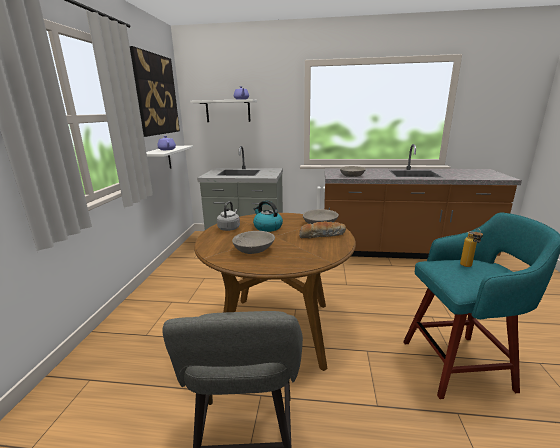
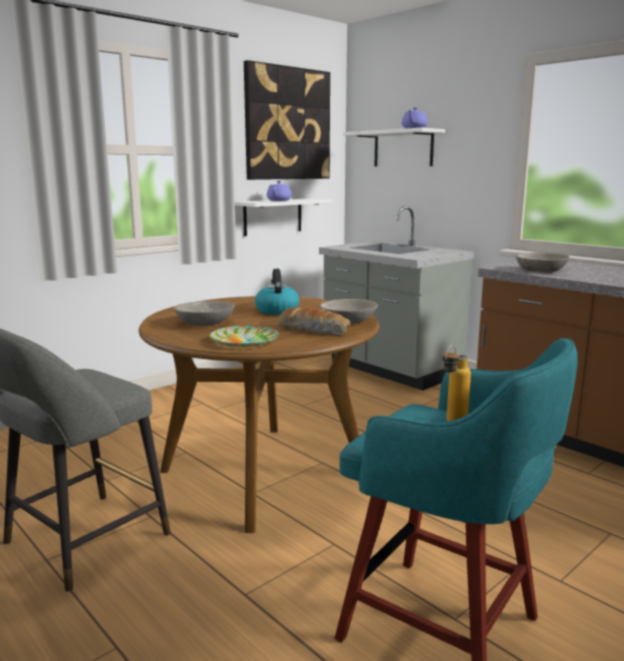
camera: 40 degrees right, 5 degrees down
(229, 228) = (237, 302): grey kettle -> none
(310, 254) = (245, 341): none -> plate

